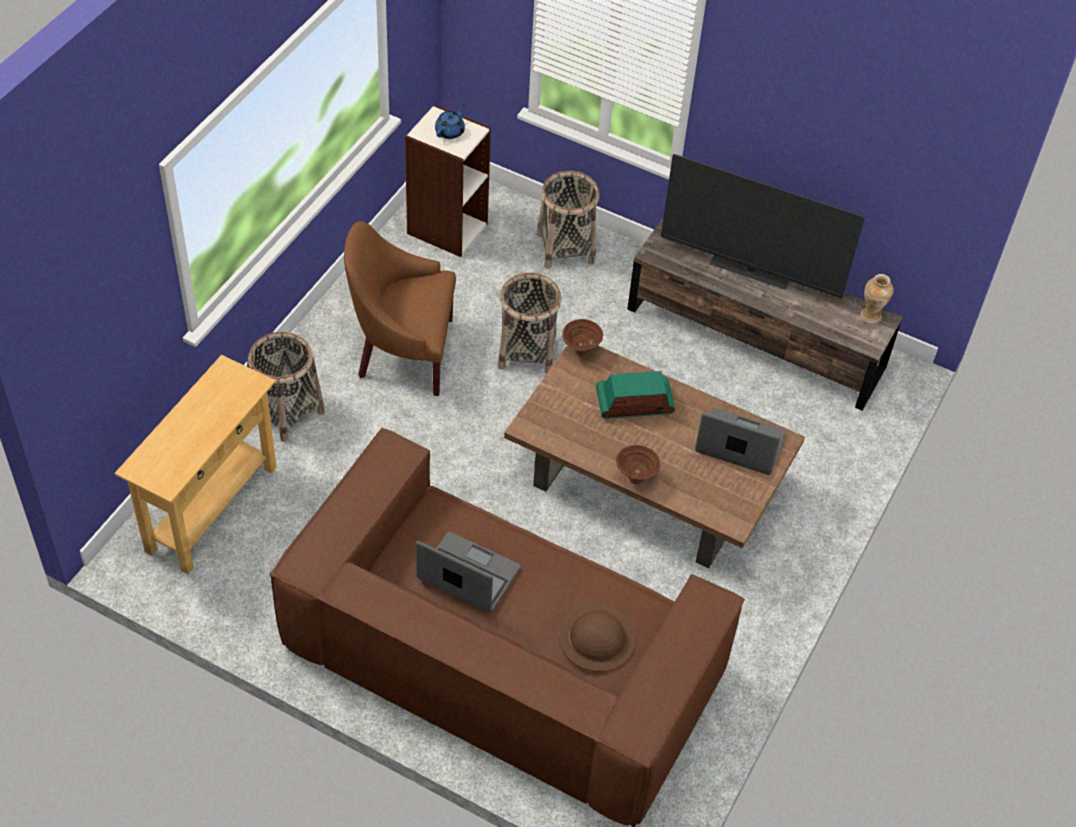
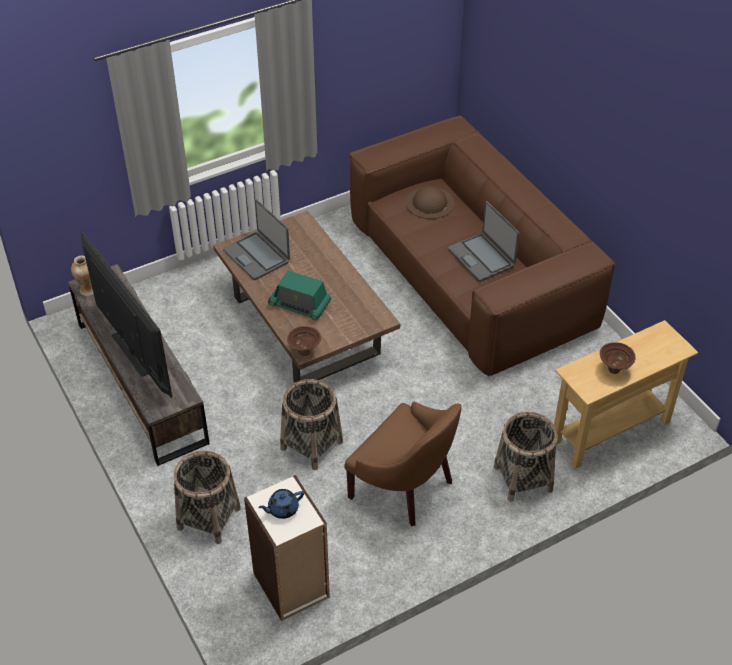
camera: 145 degrees left, 5 degrees down
(634, 478) = (339, 264): brown bowl -> brown bowl (614, 370)

